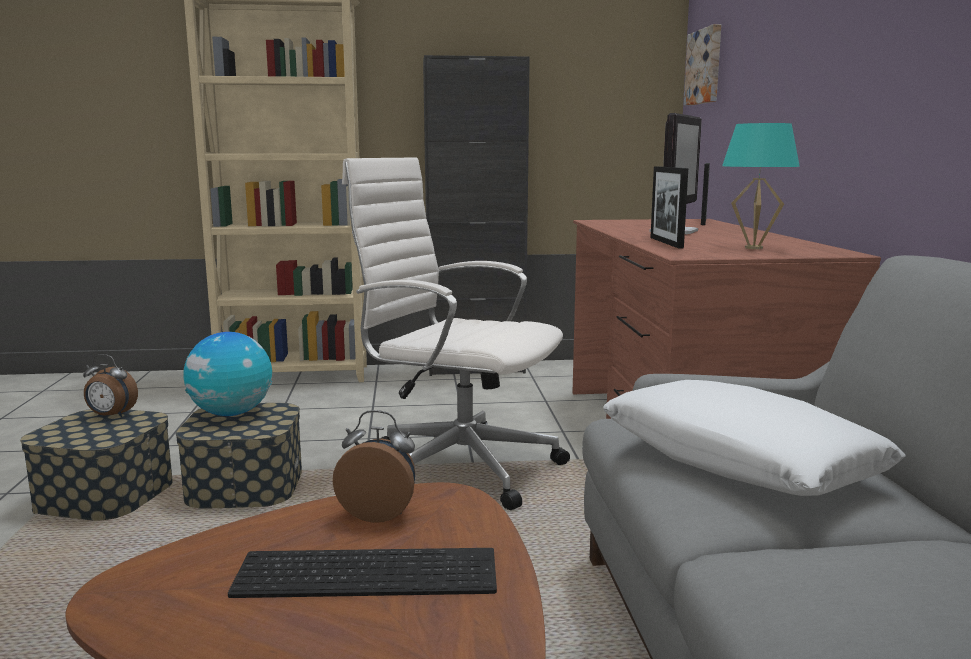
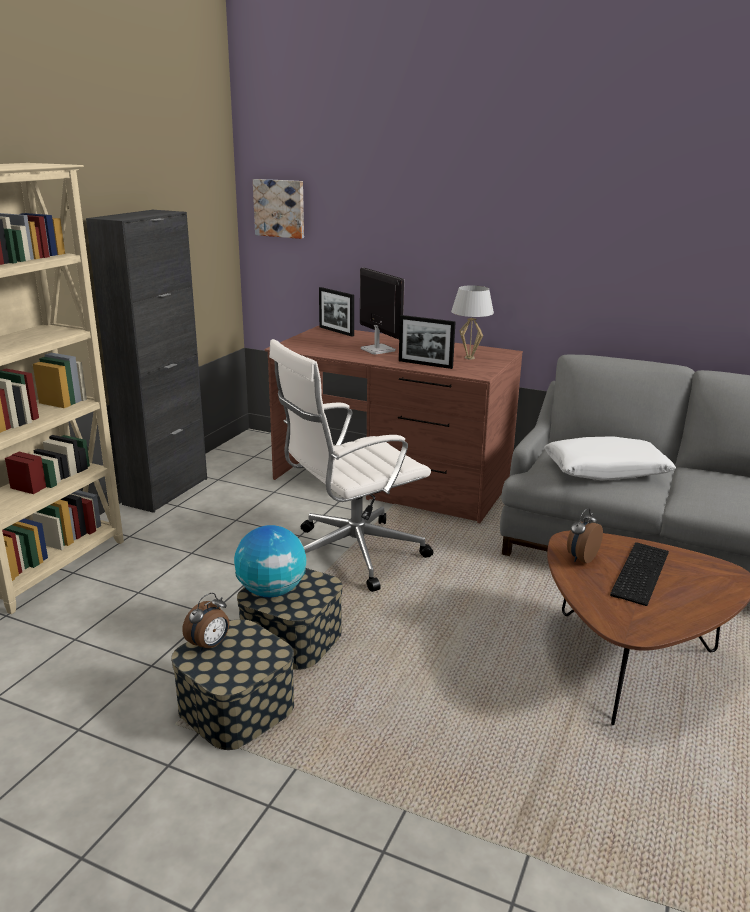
camera: 60 degrees left, 10 degrees up
(753, 248) = (469, 358): turquoise table lamp -> white table lamp

